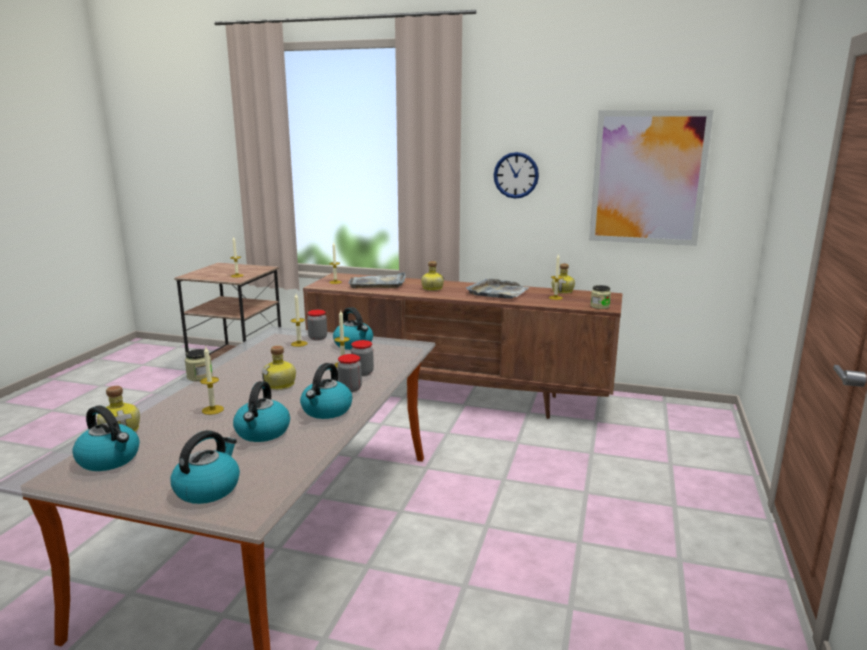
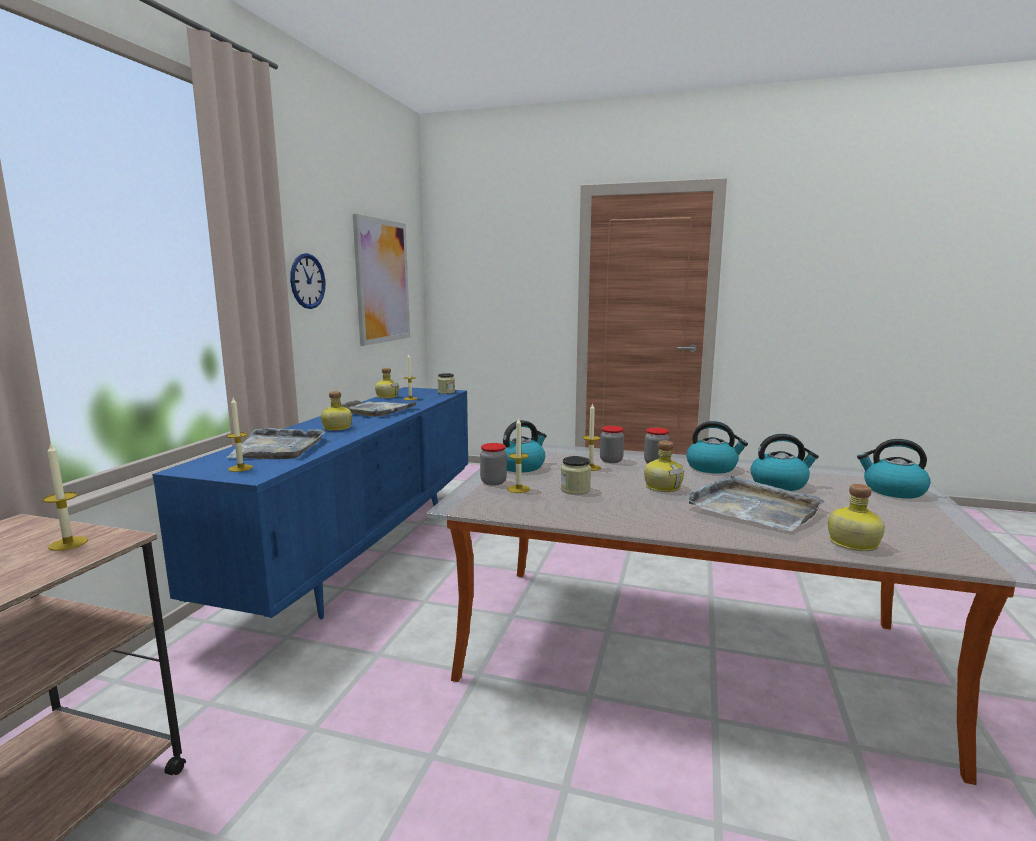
camera: 90 degrees left, 5 degrees down
(110, 459) = (912, 535): kettle -> none
(199, 377) = (662, 528): jar -> jar (575, 490)
(212, 410) = (753, 508): candle -> grey tray
(460, 396) = (362, 553): brown cabinet -> blue cabinet

